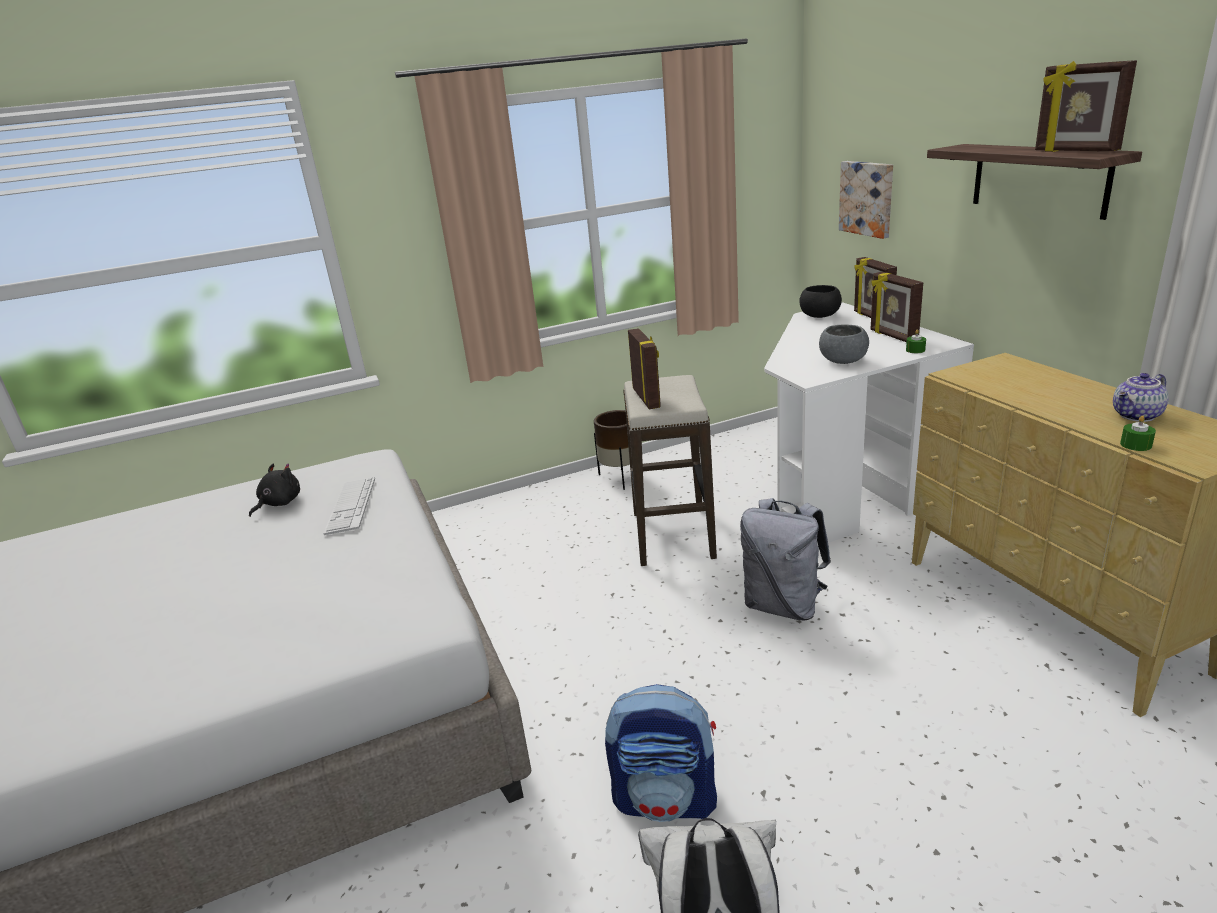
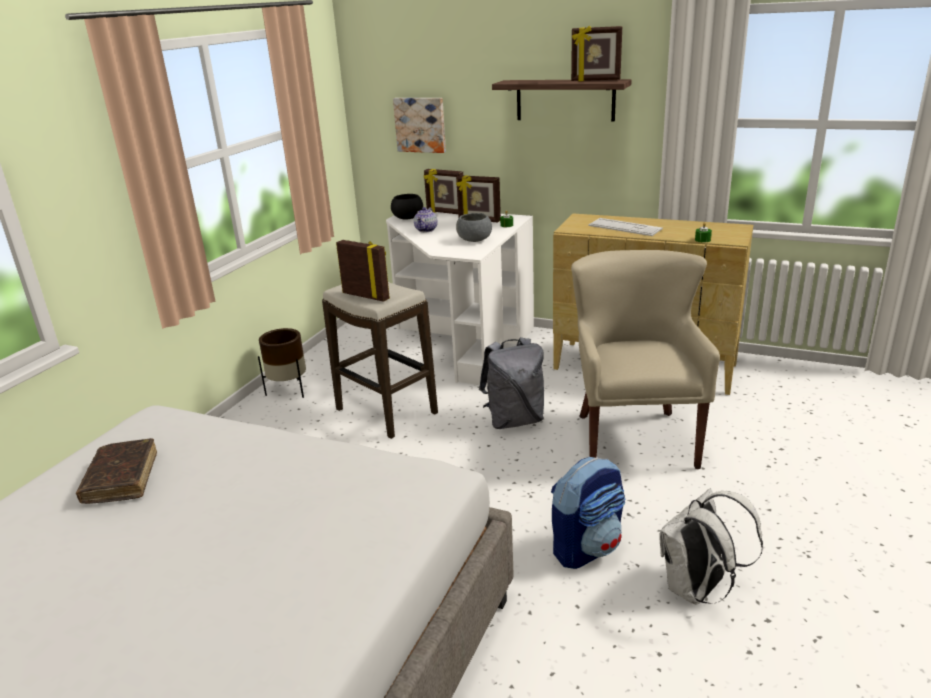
camera: 45 degrees left, 0 degrees up
(279, 503) = (121, 479): black plush toy -> brown book
(351, 506) = (214, 449): keyboard -> keyboard (624, 228)
(898, 703) = (634, 439): none -> beige armchair
(1137, 416) = (682, 228): teapot -> teapot (426, 230)

